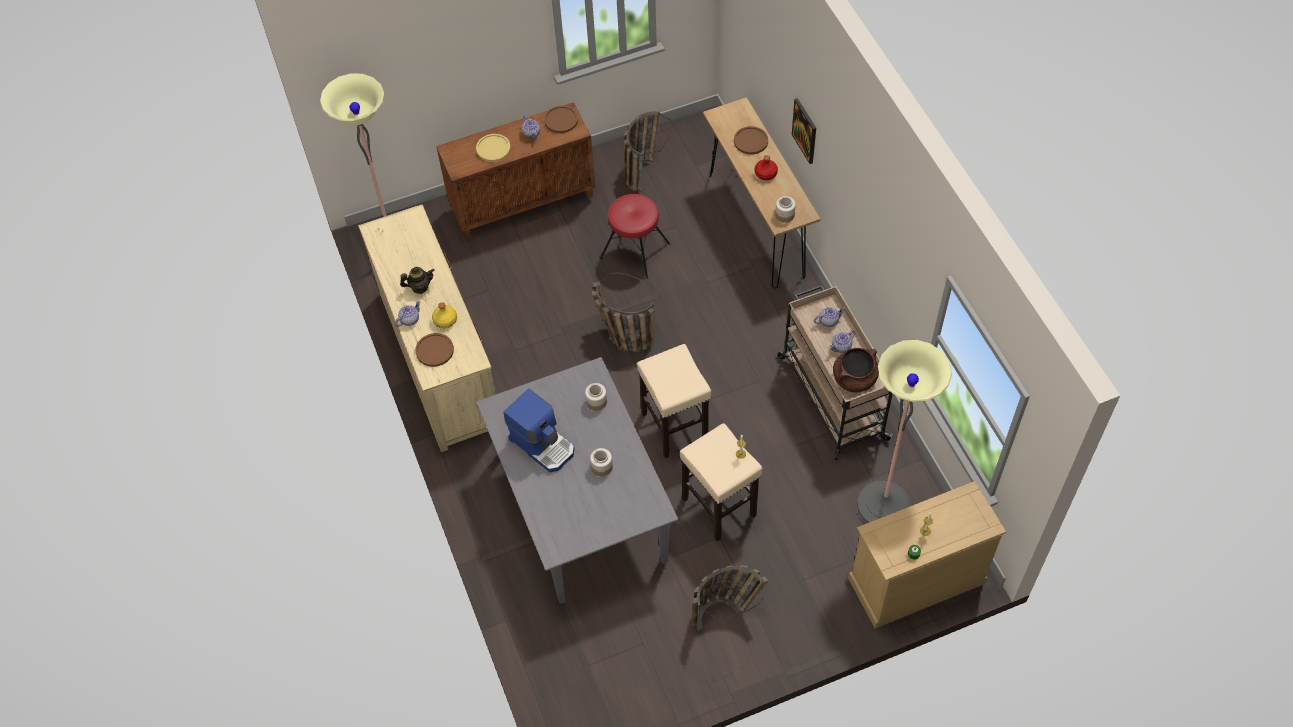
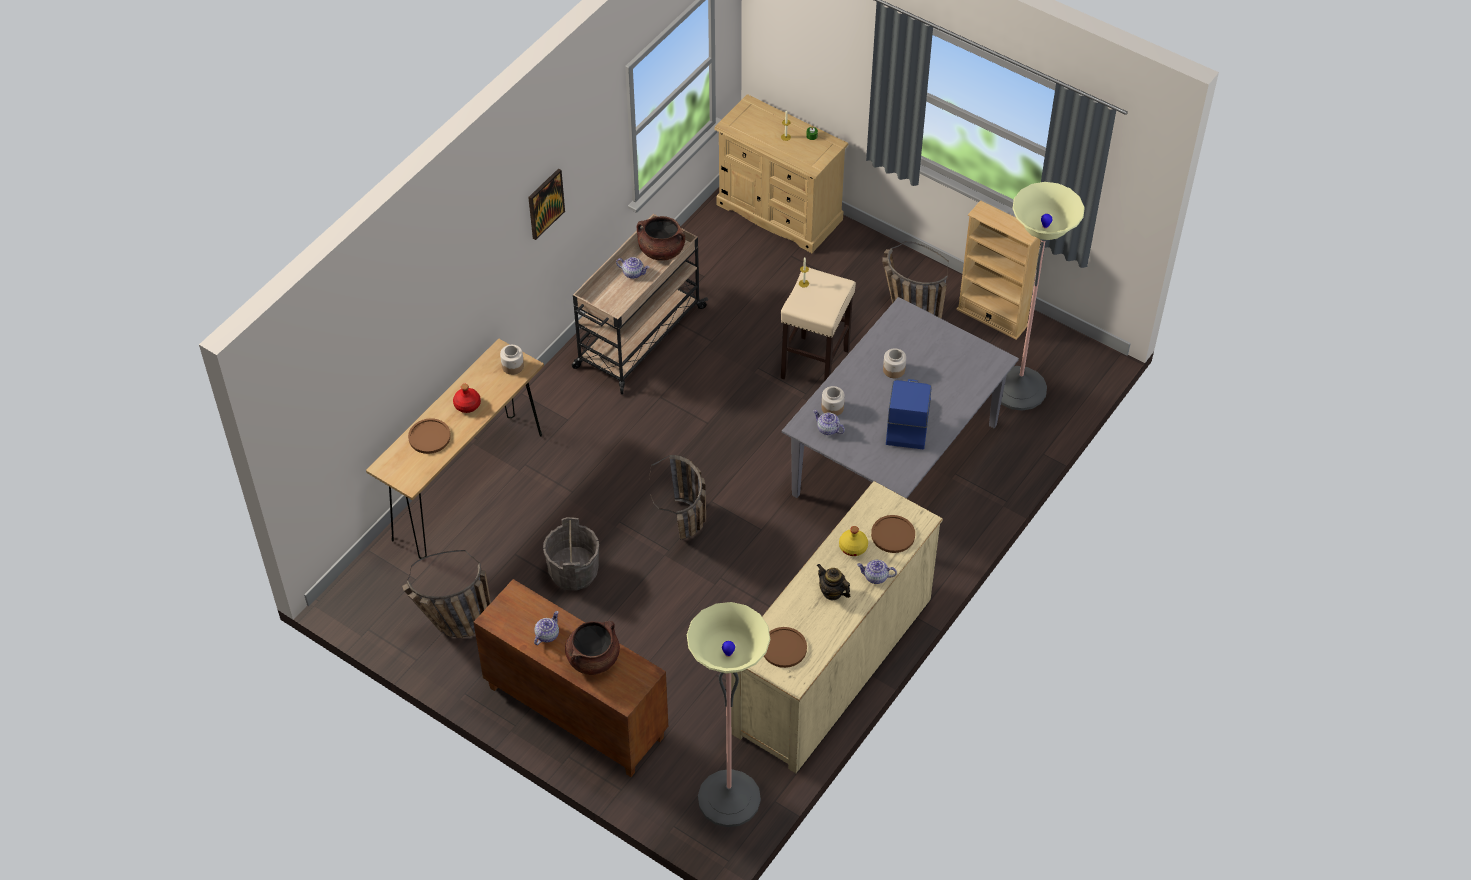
camera: 125 degrees left, 5 degrees down
(493, 148) = (593, 658): yellow plate -> brown cooking pot
(561, 120) = (509, 618): brown plate -> brown plate (784, 648)
(635, 251) = (574, 572): red stool -> grey bucket
(675, 427) = (759, 433): beige stool -> none
(676, 680) = (992, 317): none -> beige bookcase
(805, 130) = (445, 322): picture -> picture (545, 203)
(828, 321) = (610, 293): teapot -> teapot (827, 429)
(883, 505) = (725, 258): floor lamp -> floor lamp (1019, 389)

